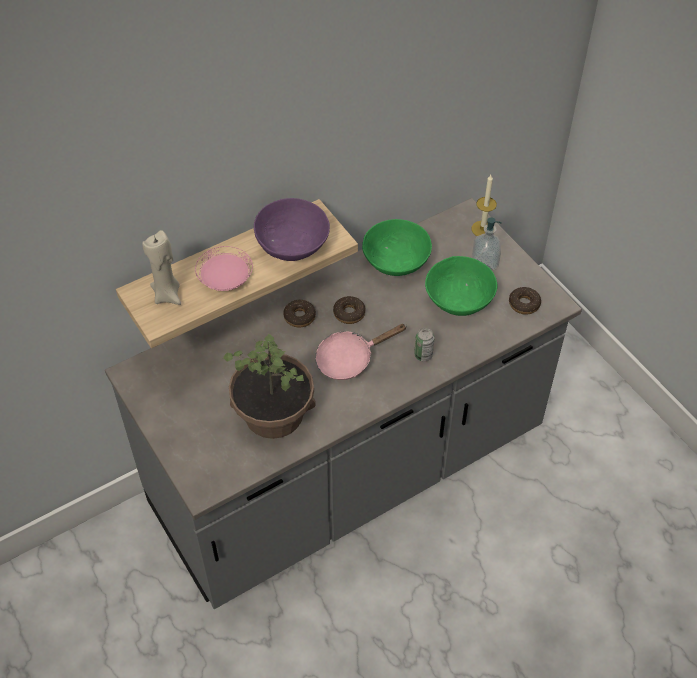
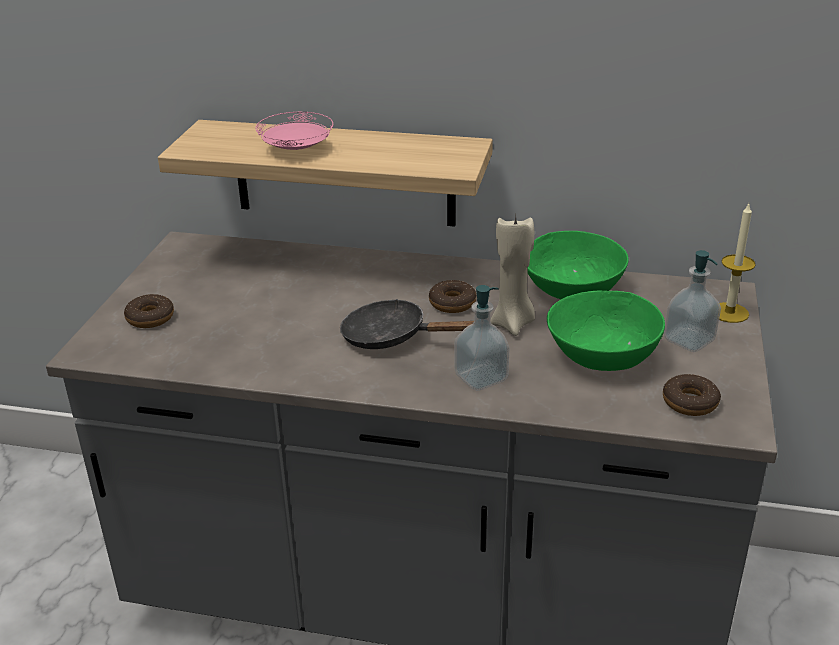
camera: 45 degrees right, 20 degrees down
(168, 295) = (229, 138): beige candle -> beige candle (513, 324)
(274, 413) = (247, 335): potted plant -> none
(293, 245) = (404, 155): purple bowl -> none
(299, 317) = (396, 281): donut -> donut (150, 318)
(349, 359) = (392, 337): pink frying pan -> black frying pan
(423, 355) = (481, 378): can -> soap dispenser

